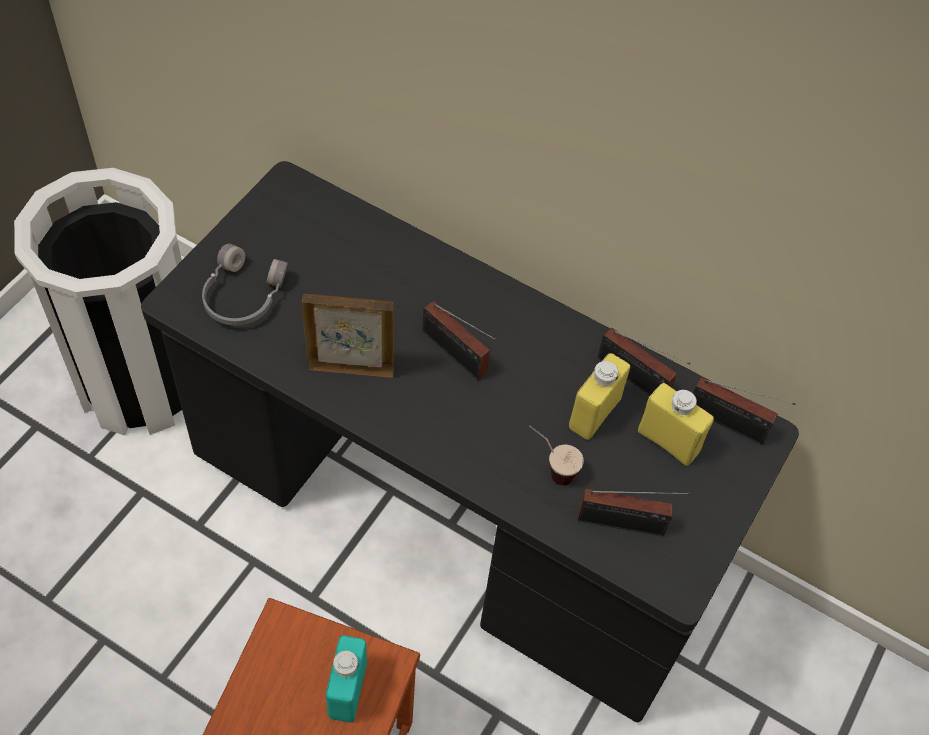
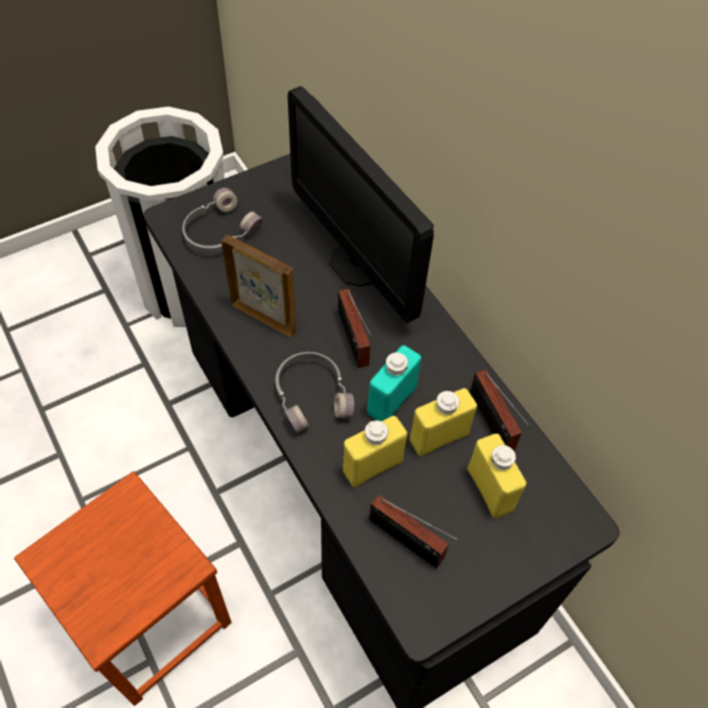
camera: 30 degrees right, 0 degrees up
(347, 690) = (144, 570): turquoise bottle -> turquoise bottle (391, 400)
(410, 272) = (357, 263): none -> monitor
(450, 426) = (312, 395): none -> grey headphones
(550, 469) = (372, 466): cup -> yellow bottle
(730, 425) = (556, 500): radio -> none

